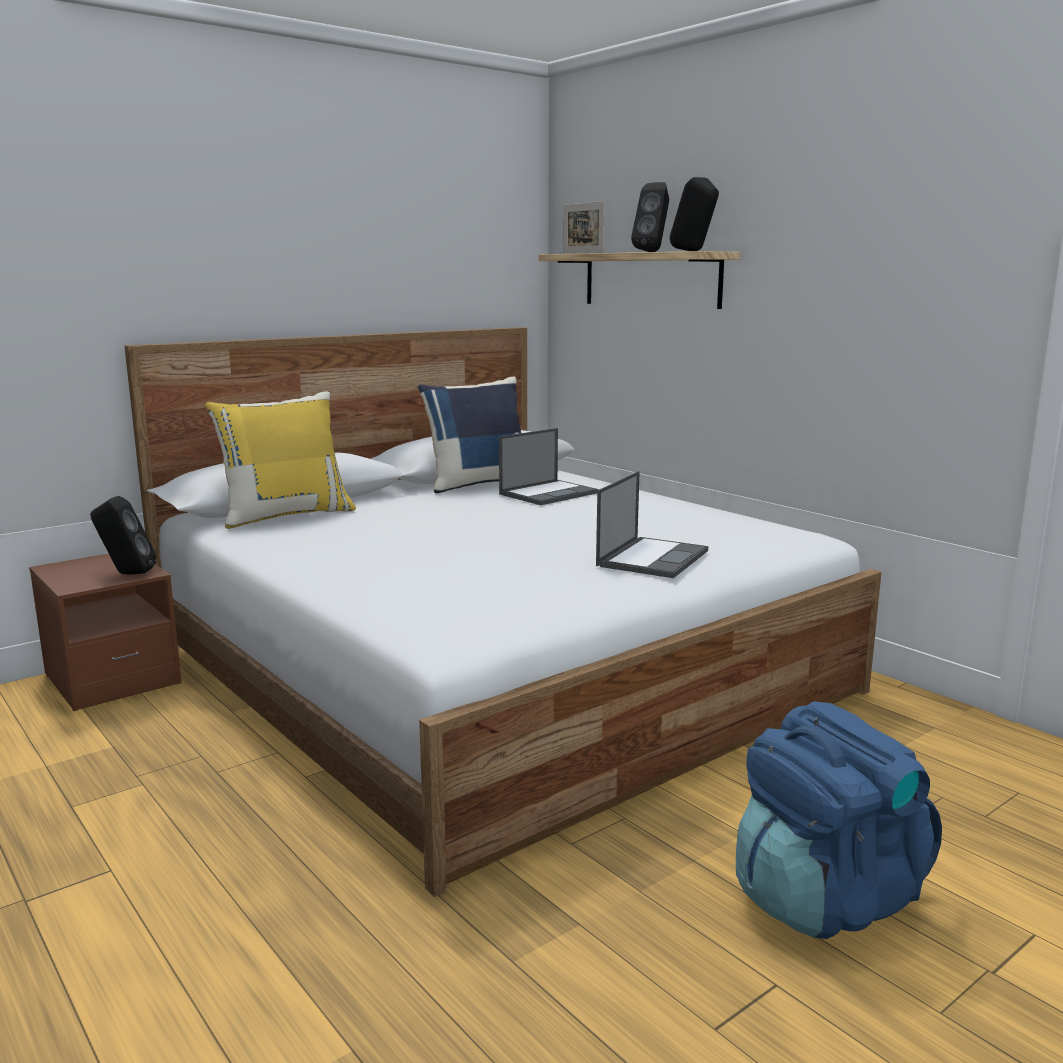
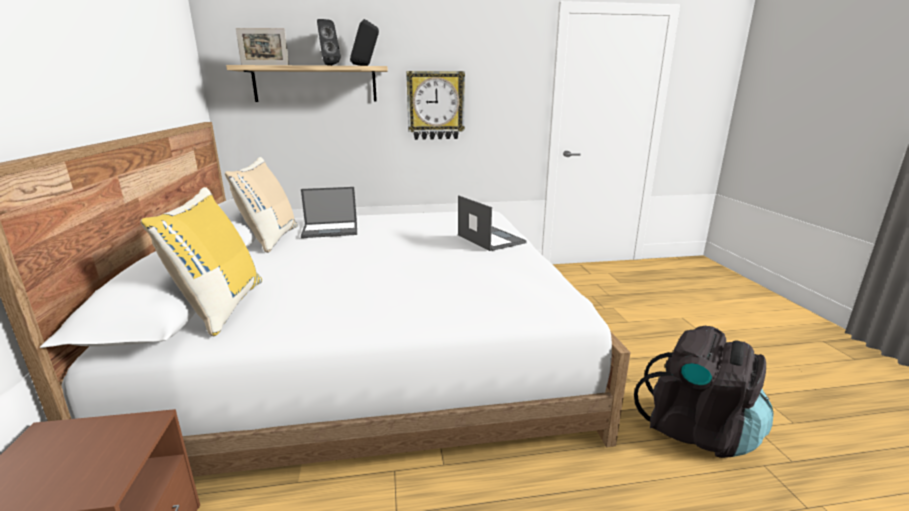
camera: 60 degrees left, 5 degrees up
(126, 574) = (123, 438): black speaker -> none
(479, 484) = (270, 238): blue pillow -> beige pillow
(549, 493) = (331, 230): laptop -> laptop turned 90 degrees clockwise
(550, 983) = (697, 430): none -> black backpack
(807, 321) = (435, 106): none -> wall clock
(824, 897) = (649, 342): blue backpack -> none

